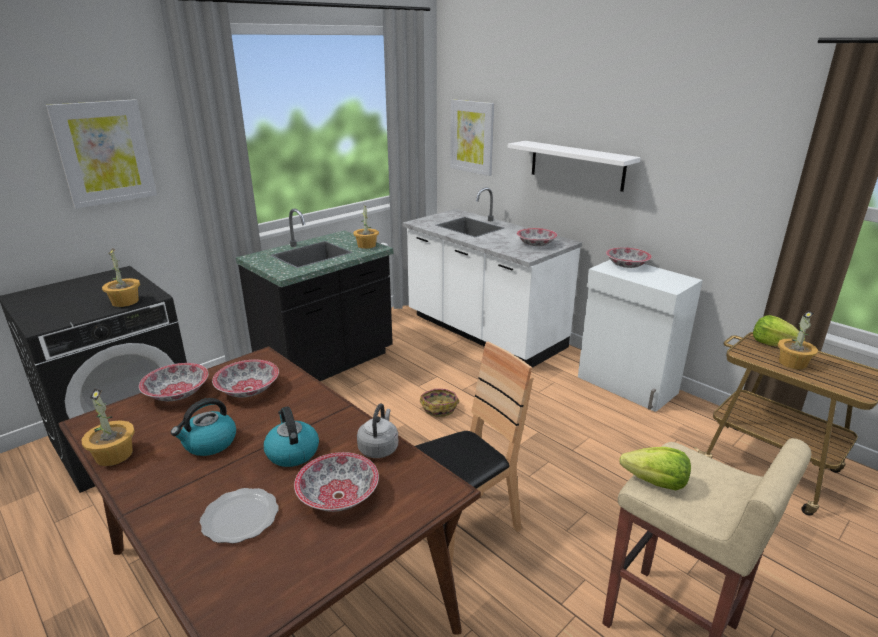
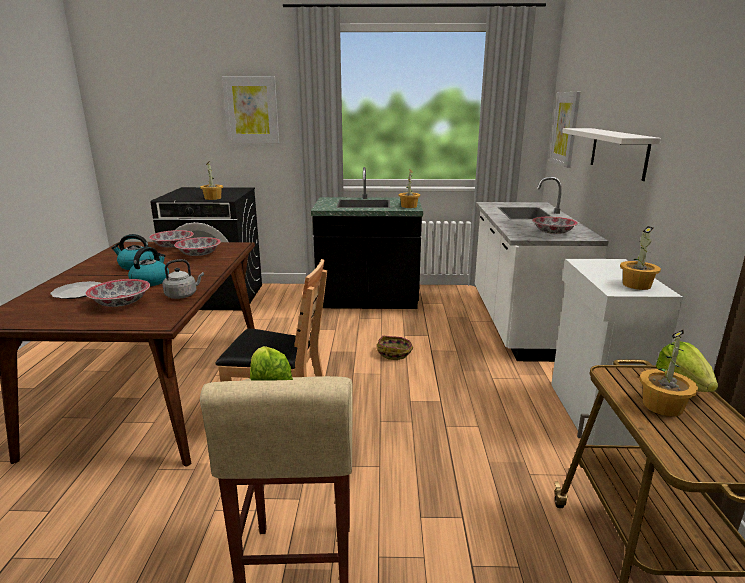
camera: 45 degrees right, 5 degrees down
(115, 454) = (104, 257): potted plant -> potted plant (637, 285)
(627, 265) = (616, 266): bowl -> none

